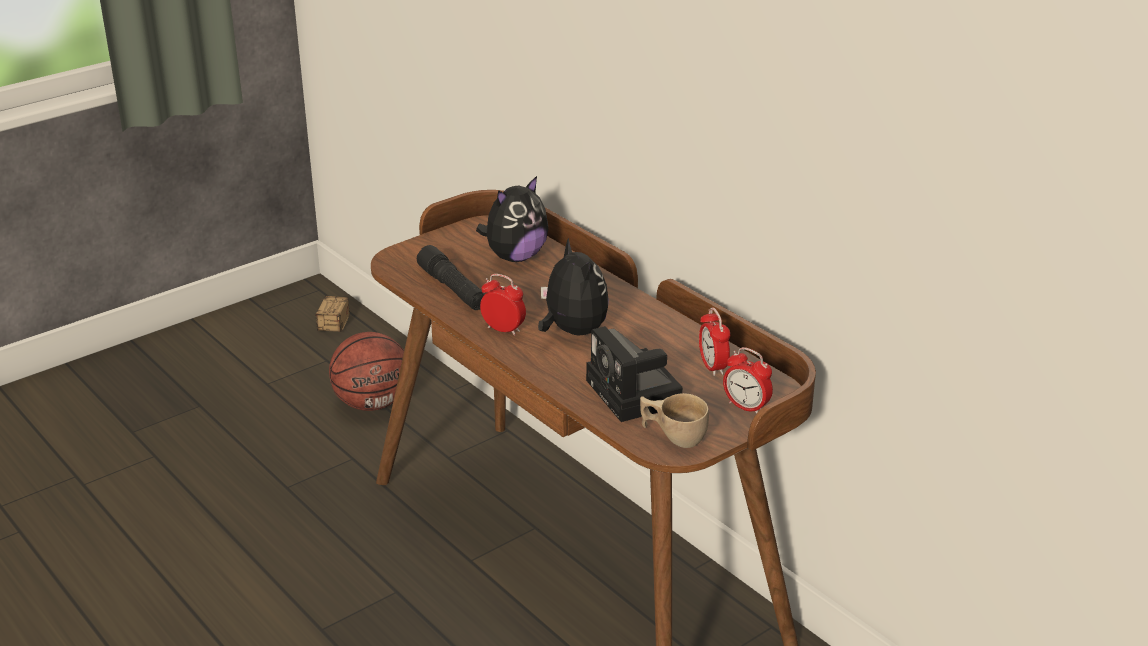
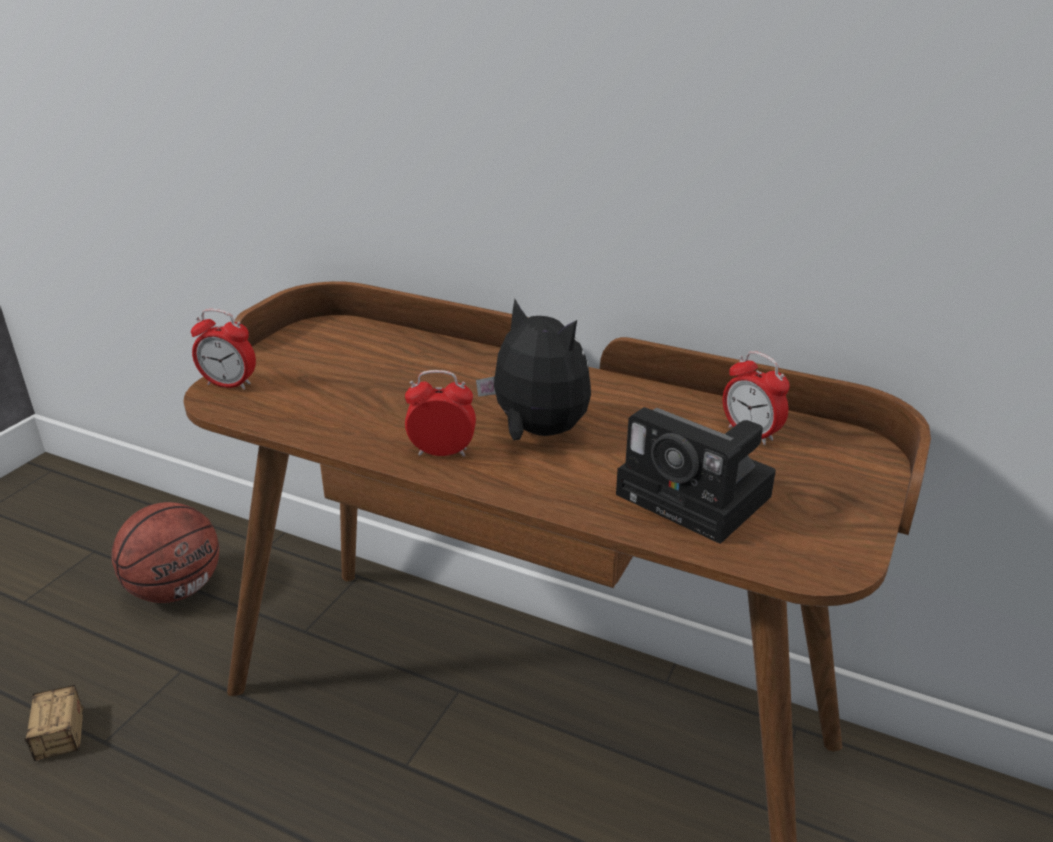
camera: 25 degrees left, 0 degrees up
(327, 336) = (83, 521): storage box -> storage box (56, 766)
(453, 289) = (331, 415): black flashlight -> none
(515, 257) = (383, 357): plush toy -> none
(673, 436) = (807, 544): beige cup -> none
(746, 407) = (846, 475): alarm clock -> alarm clock (229, 384)

